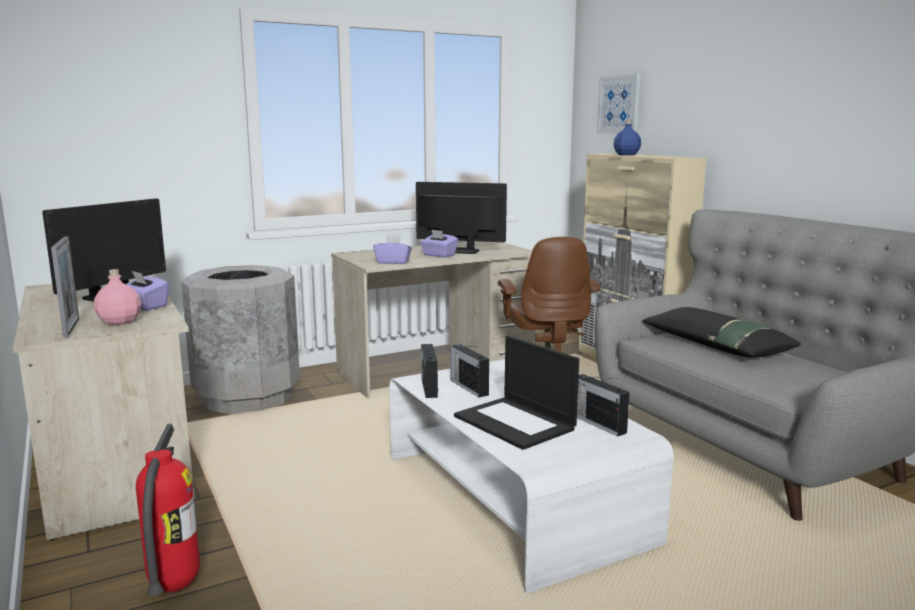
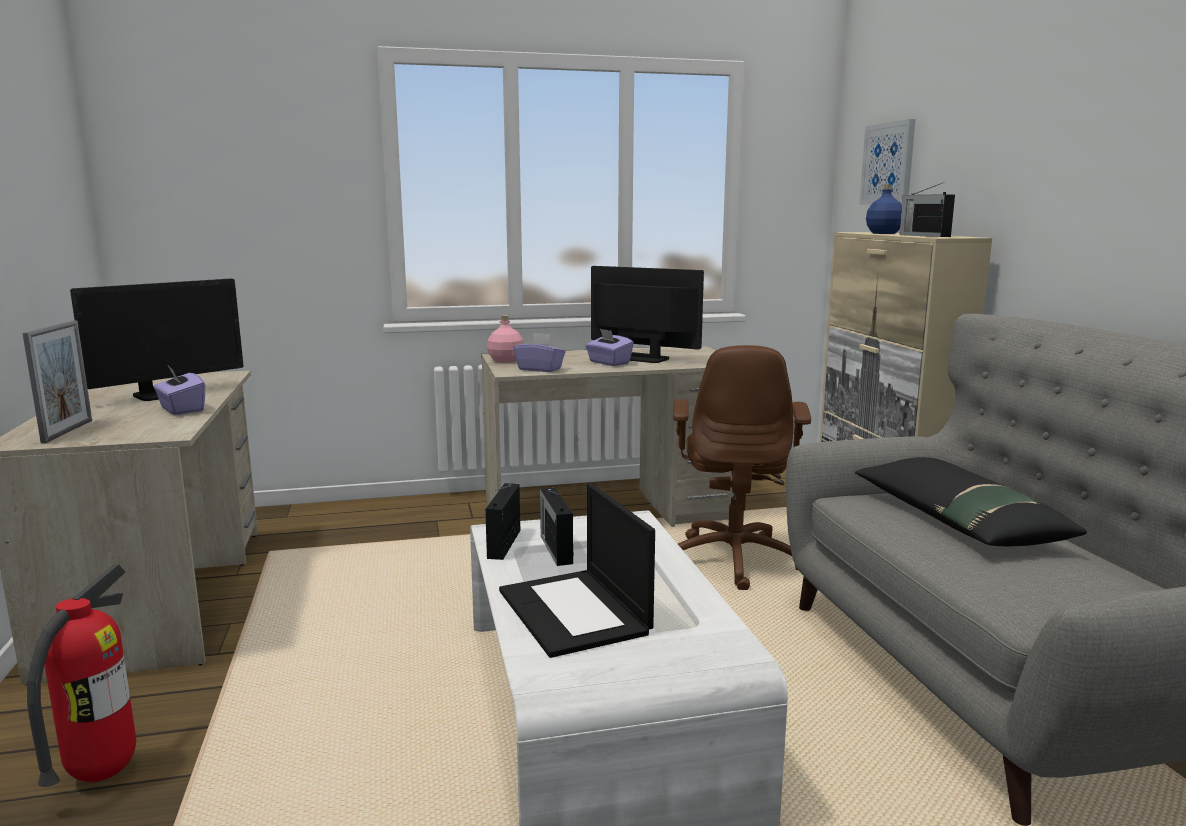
camera: 15 degrees right, 0 degrees up
(119, 322) = (126, 427): pink bottle -> pink bottle (505, 361)
(247, 397) = (363, 525): grey trash can -> none
(597, 423) = (692, 628): radio -> radio (923, 235)

